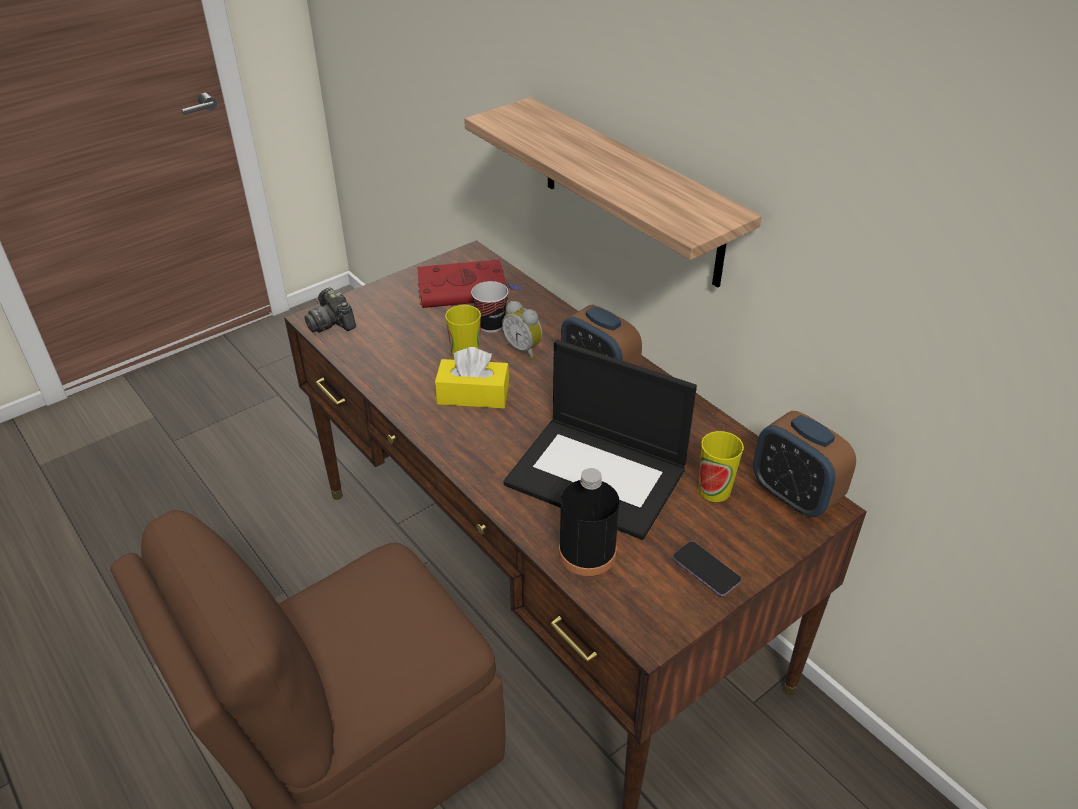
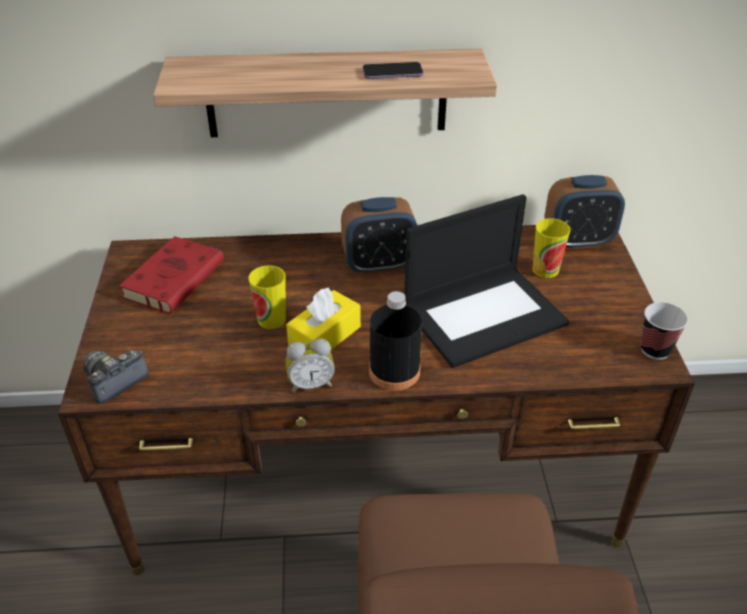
camera: 55 degrees left, 0 degrees up
(332, 323) = (114, 382): camera -> camera turned 135 degrees clockwise
(491, 325) = (244, 286): cup -> cup (655, 349)
(524, 348) = (297, 282): alarm clock -> alarm clock (311, 384)
(587, 553) = (561, 358): black bottle -> black bottle (394, 371)
(706, 570) = (617, 311): phone -> phone (392, 73)

